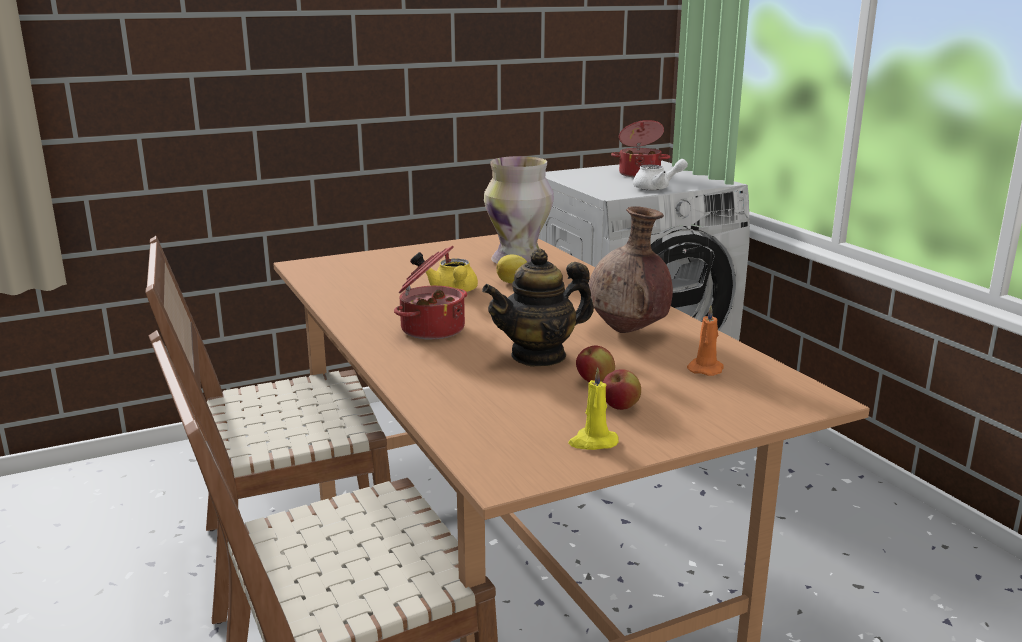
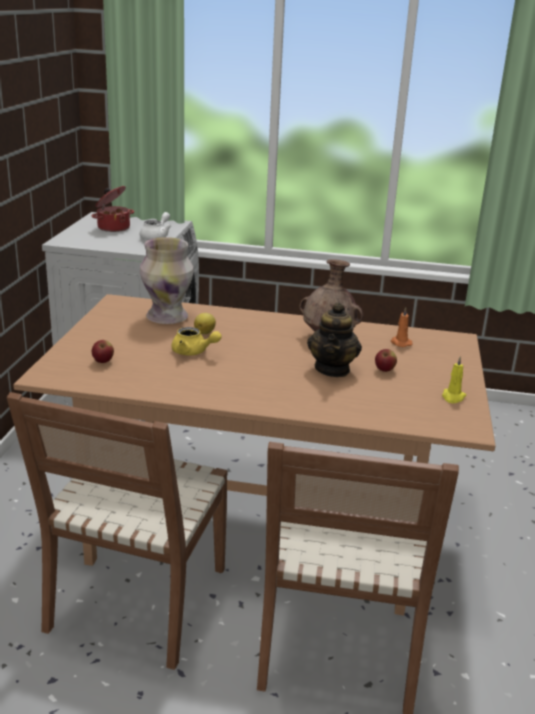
camera: 55 degrees left, 5 degrees up
(431, 329) = (249, 380): cooking pot -> none
(620, 407) = (422, 377): apple -> apple (103, 361)

